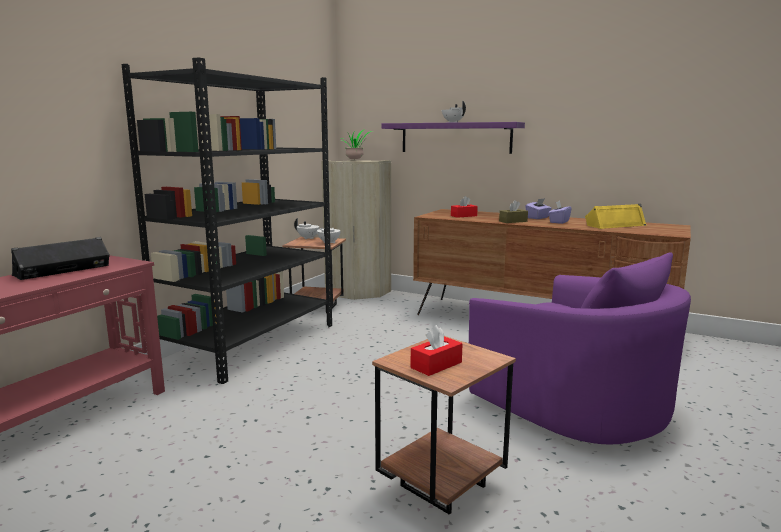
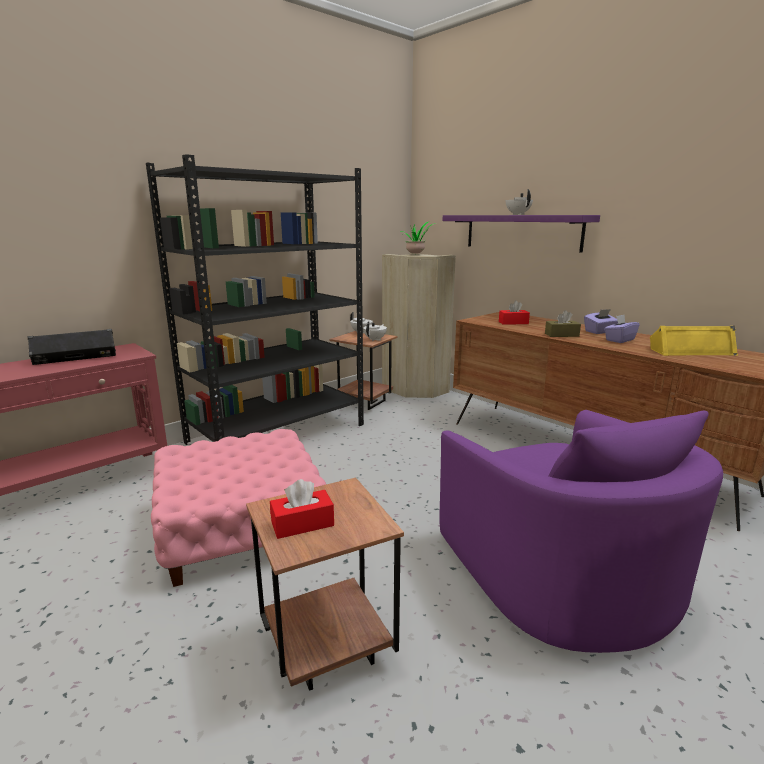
camera: 20 degrees right, 5 degrees up
(285, 421) = (241, 527): none -> pink ottoman

